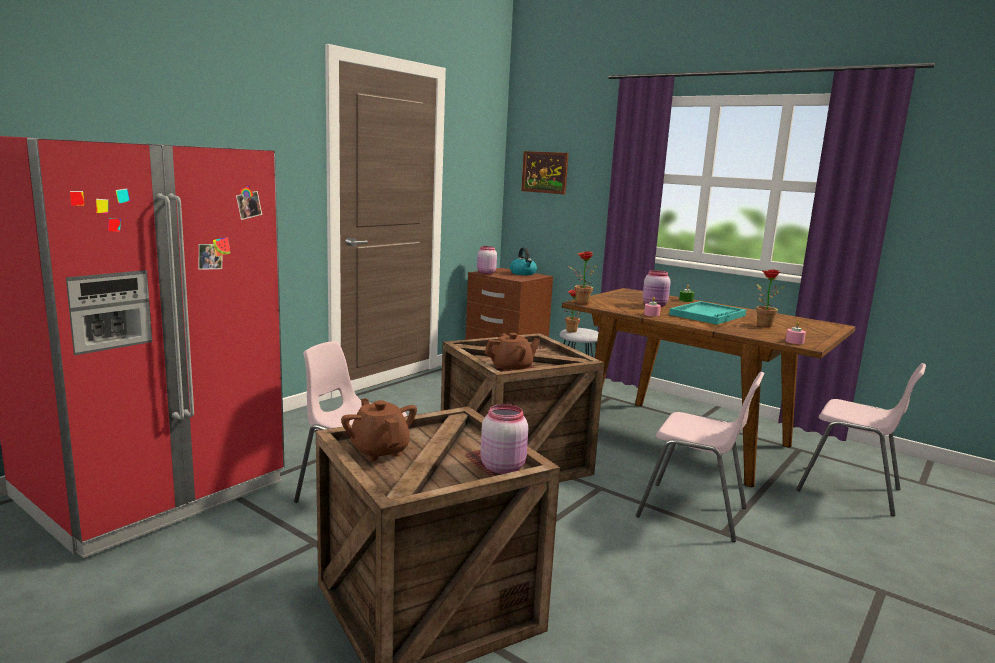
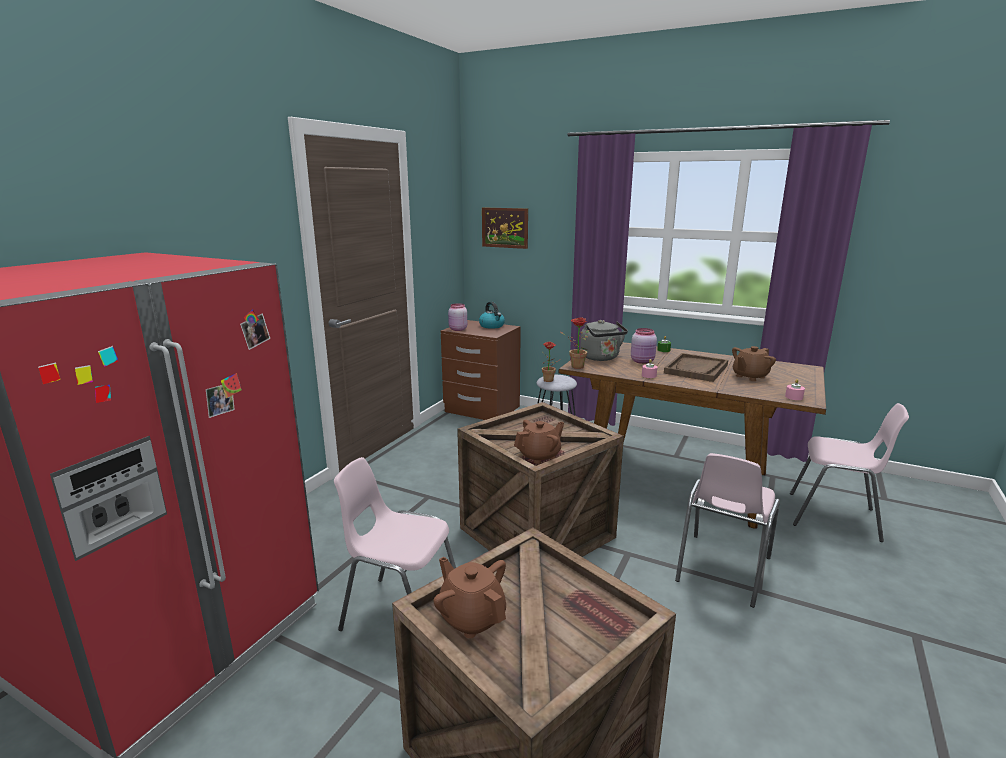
camera: 10 degrees left, 5 degrees up
(503, 467) = (612, 618): pink jar -> none
(613, 299) = (601, 358): none -> grey kettle
(693, 512) = (721, 569): pink chair -> pink chair turned 105 degrees clockwise
(707, 315) = (696, 369): turquoise tray -> brown tray
(761, 325) = (749, 376): potted plant -> brown teapot

